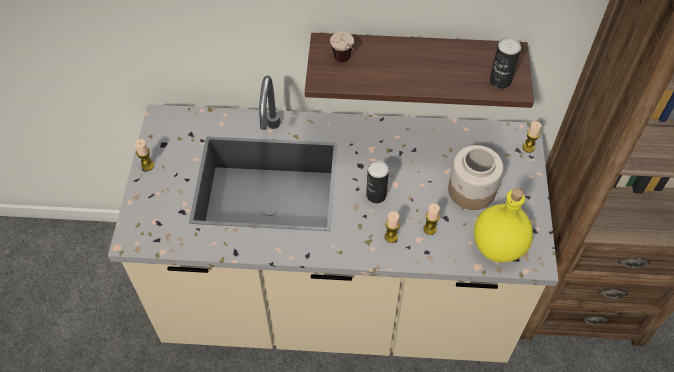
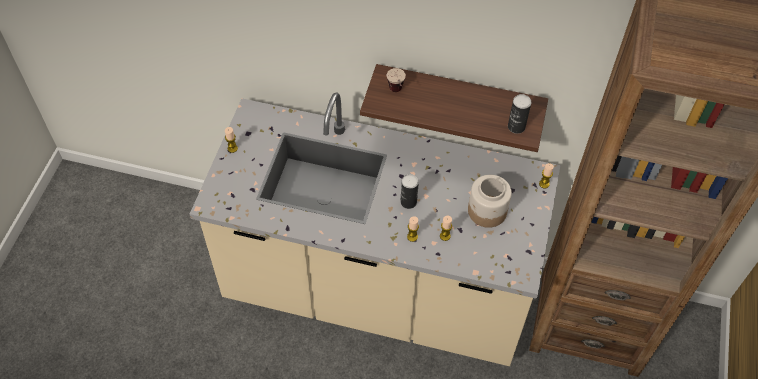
camera: 10 degrees right, 0 degrees up
(498, 247) = (496, 260): yellow bottle -> none

